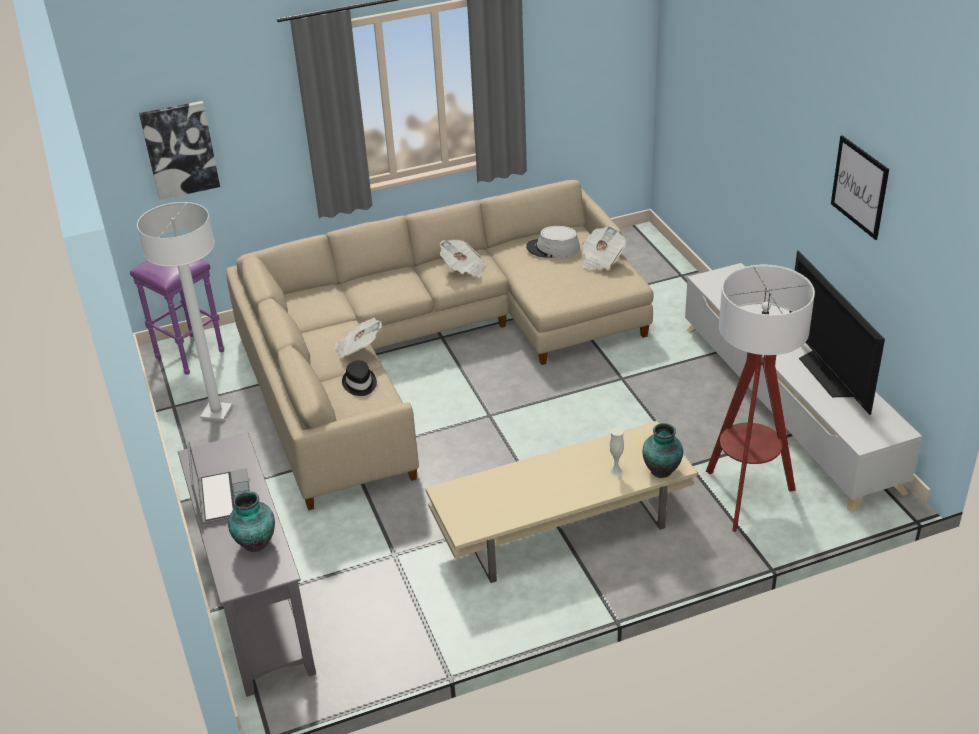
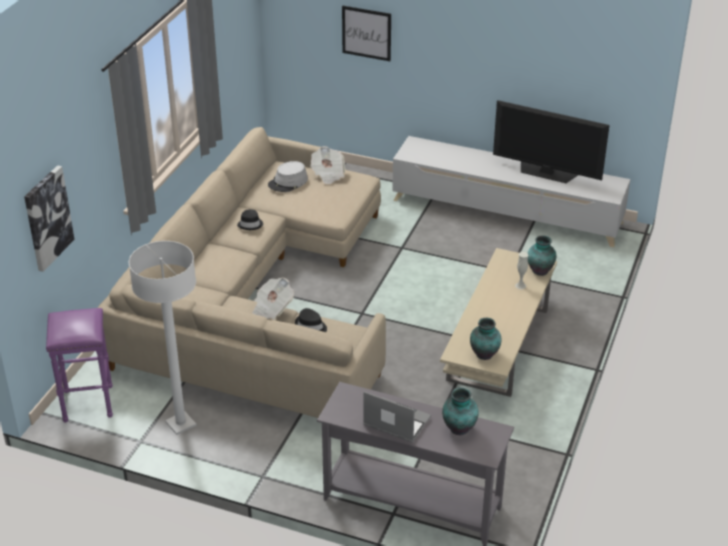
camera: 50 degrees left, 0 degrees up
(463, 268) = (250, 224): newspaper -> black hat
(468, 512) = (484, 355): none -> vase
(745, 496) = (558, 270): floor lamp -> none
(859, 187) = (537, 40): picture -> picture (366, 33)

